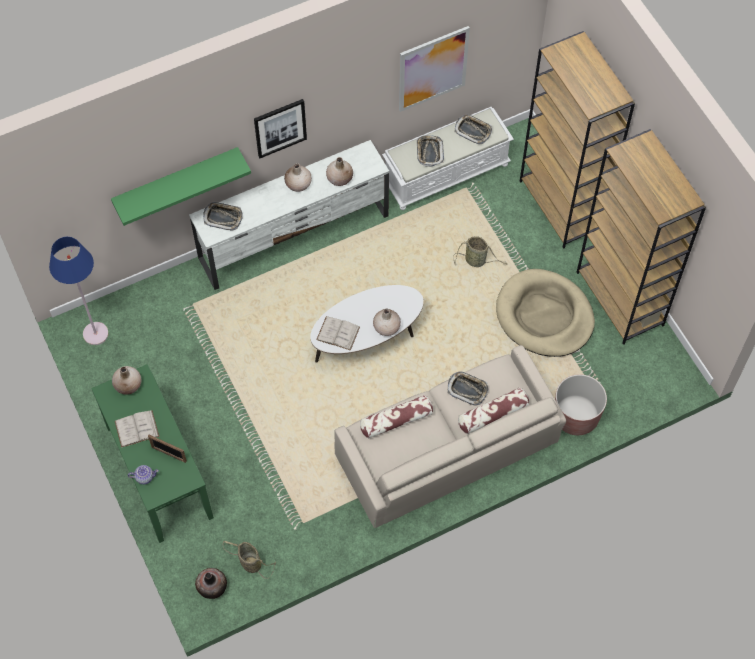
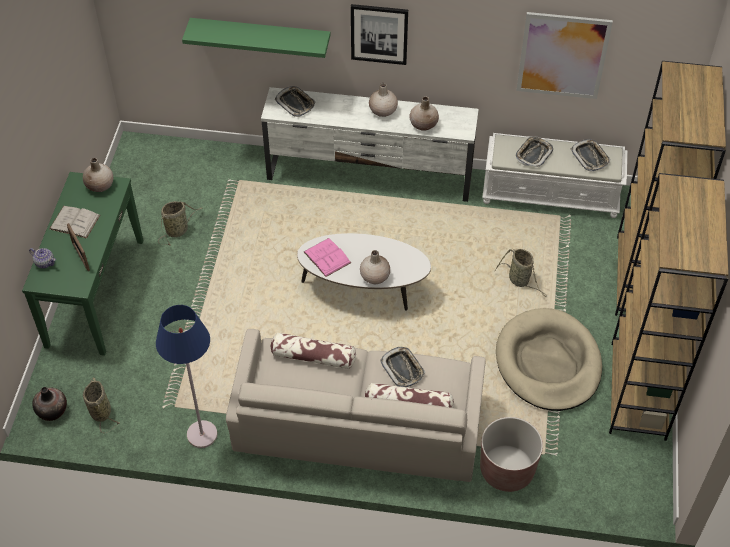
camera: 35 degrees right, 10 degrees down
(95, 334) = (143, 160): blue floor lamp -> blue floor lamp (202, 434)
(180, 377) = (178, 230): none -> basket
(338, 333) = (327, 257): white book -> pink book

